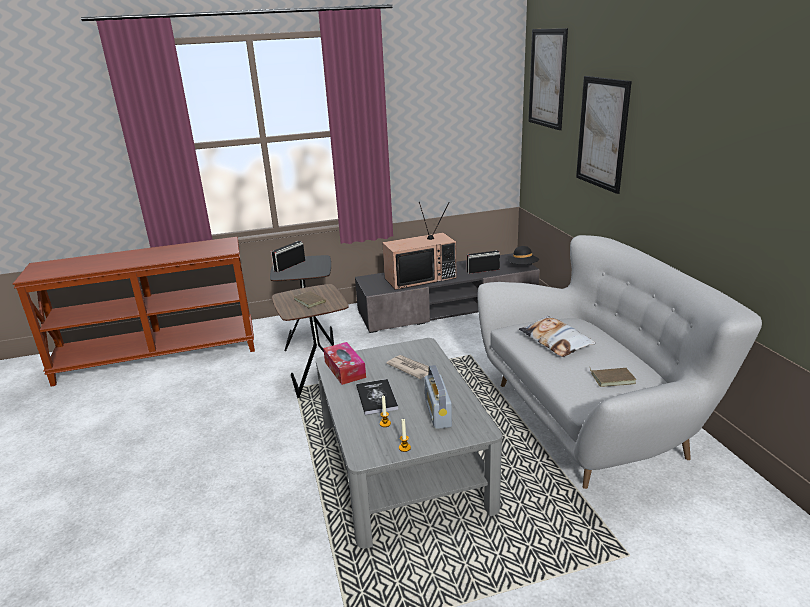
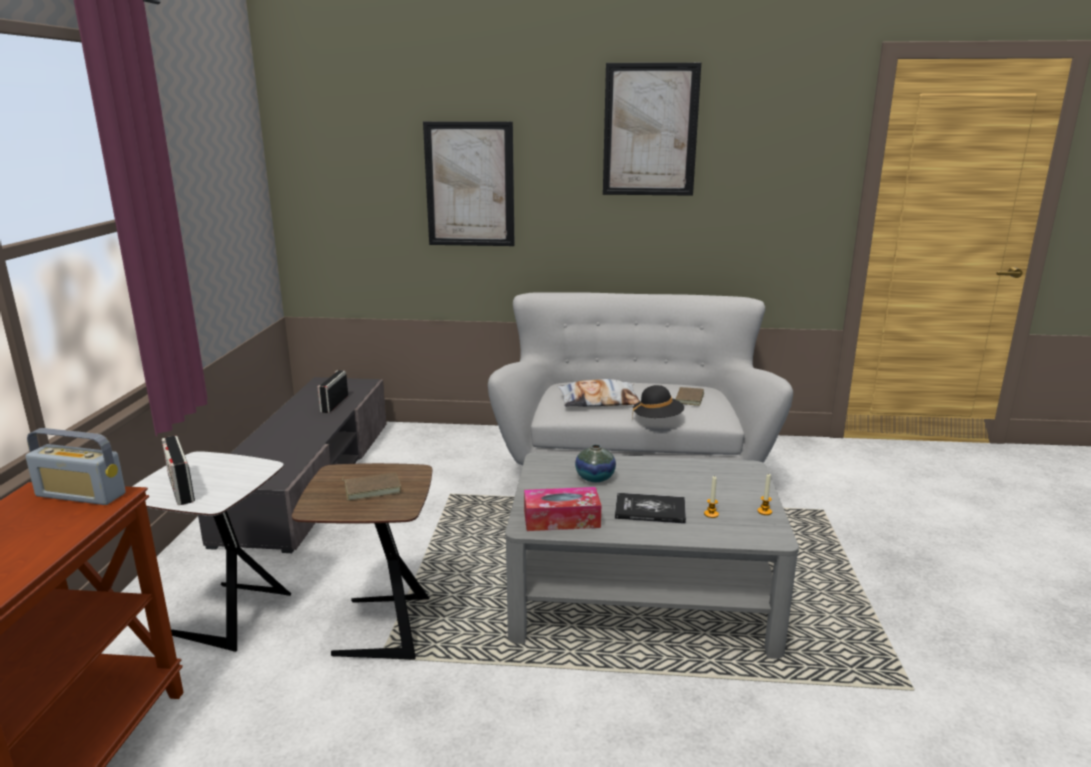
camera: 70 degrees left, 5 degrees down
(309, 338) = (227, 615): black side table -> white side table
(410, 368) = (595, 478): newspaper -> vase
(420, 277) = (289, 441): television -> none
(438, 413) = (704, 482): radio -> radio (81, 495)
(523, 267) = (361, 383): black hat -> black hat (657, 419)
(547, 78) = (332, 130): picture -> picture (650, 130)

